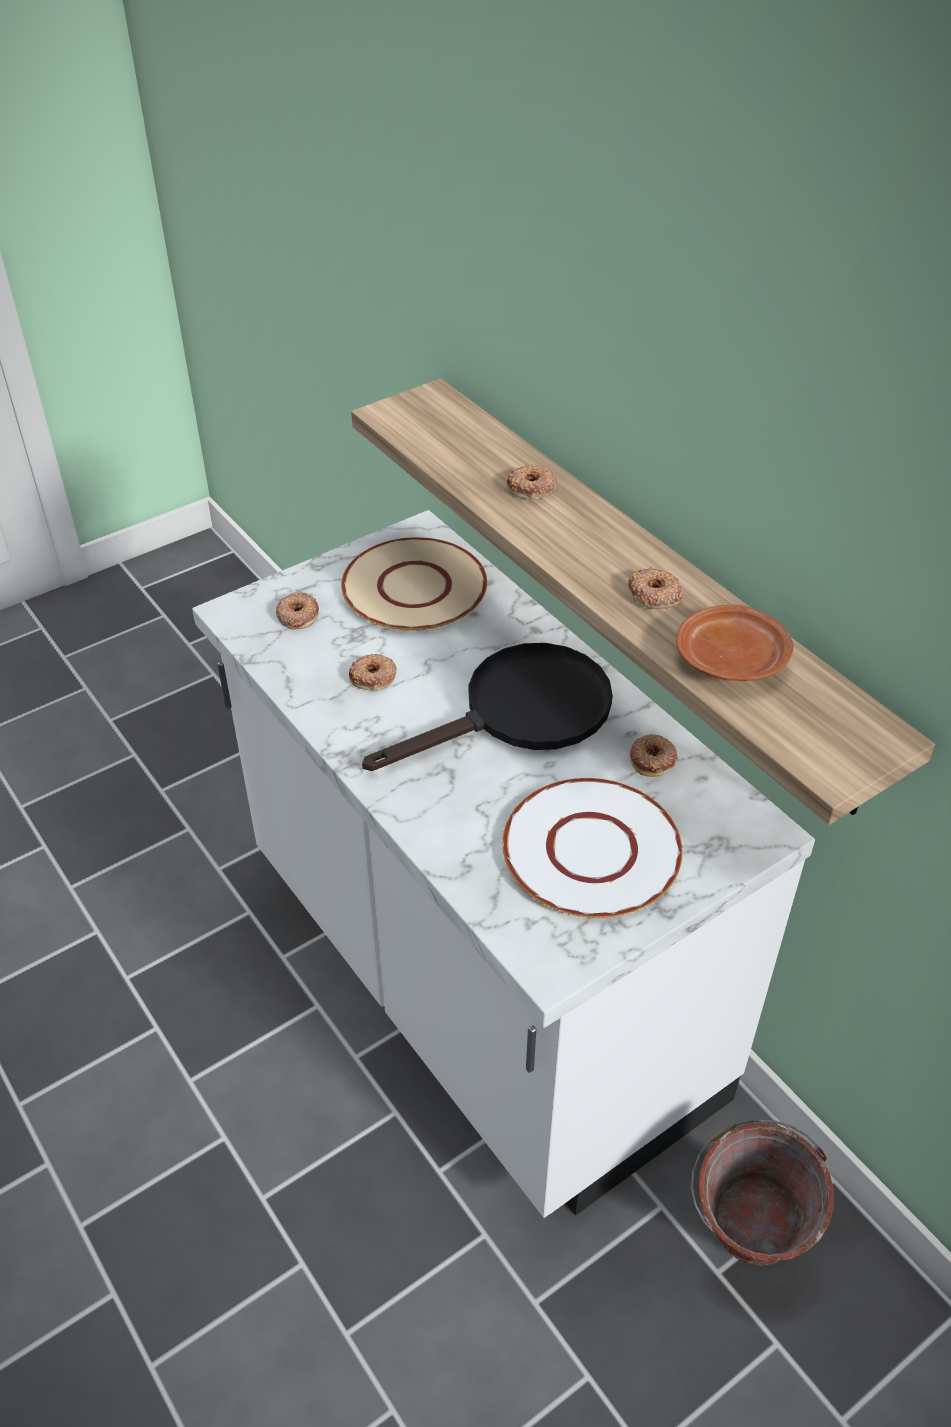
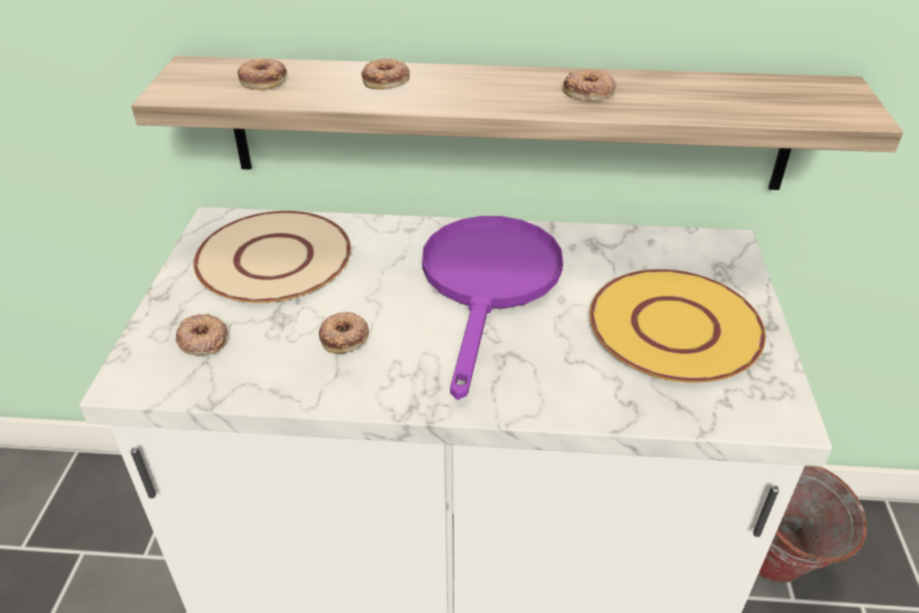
camera: 50 degrees left, 5 degrees down
(520, 713) = (489, 284): black frying pan -> purple frying pan
(592, 850) = (675, 327): white plate -> yellow plate
(653, 759) = (610, 251): donut -> donut (263, 80)
(732, 659) = (700, 97): brown plate -> none

